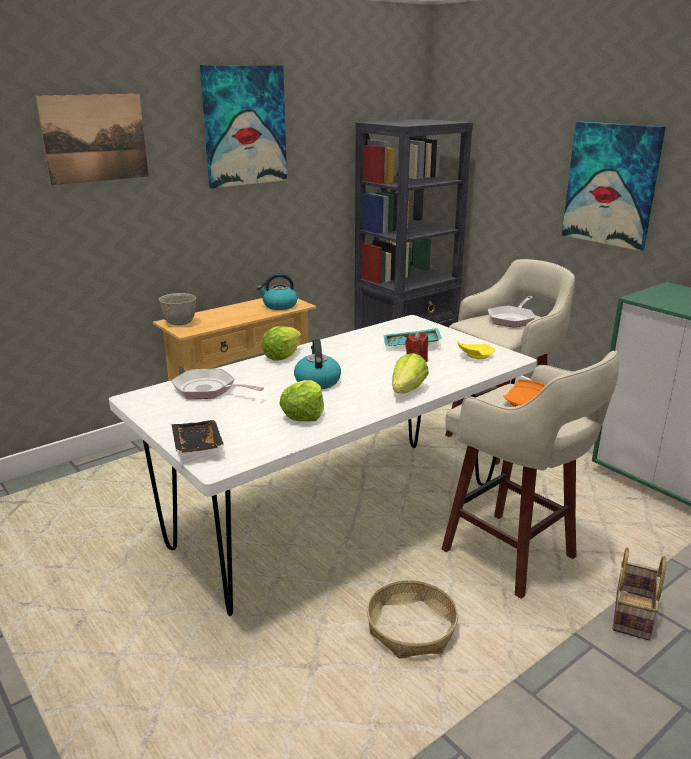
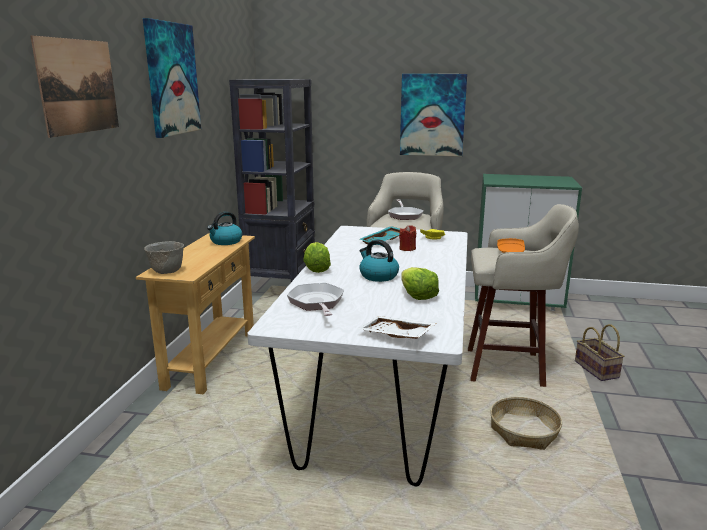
camera: 40 degrees left, 5 degrees down
(196, 445) = (396, 336): black tray -> white tray
(208, 390) = (317, 303): frying pan -> frying pan turned 90 degrees clockwise
(407, 391) = (442, 265): lettuce -> none

